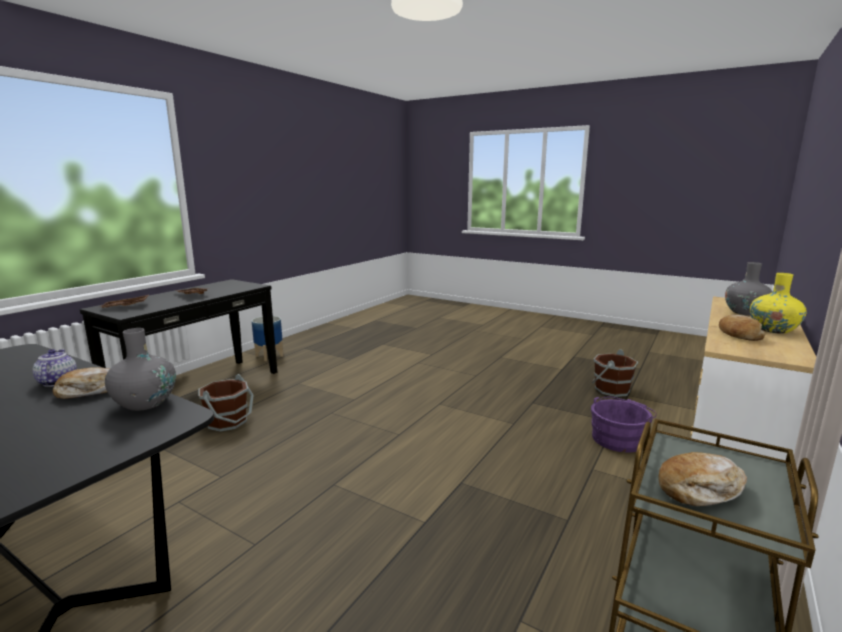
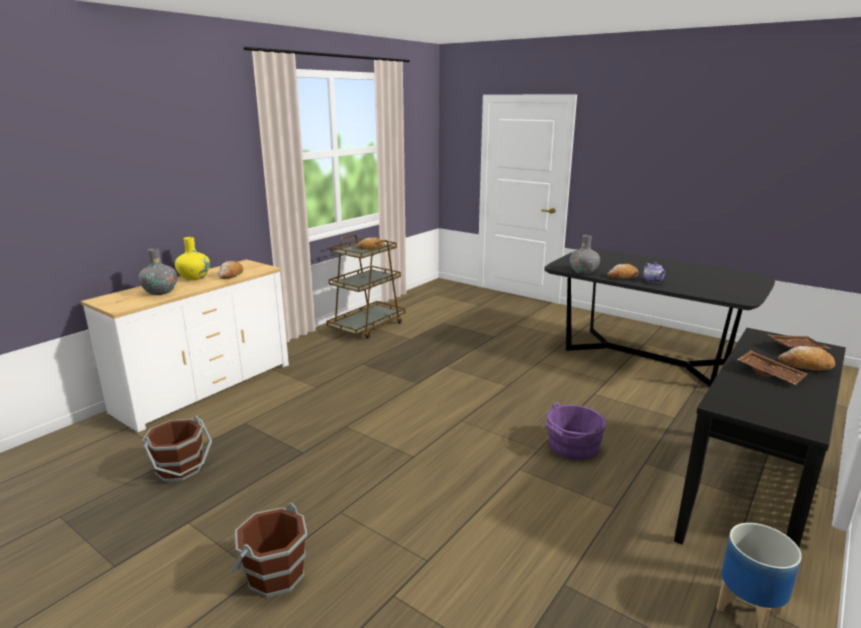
camera: 175 degrees left, 5 degrees up
(153, 299) = (806, 365): none -> bread
(228, 422) = (644, 442): brown bucket -> brown bucket (274, 574)
(619, 438) = (263, 407): purple bucket -> purple bucket (571, 447)

